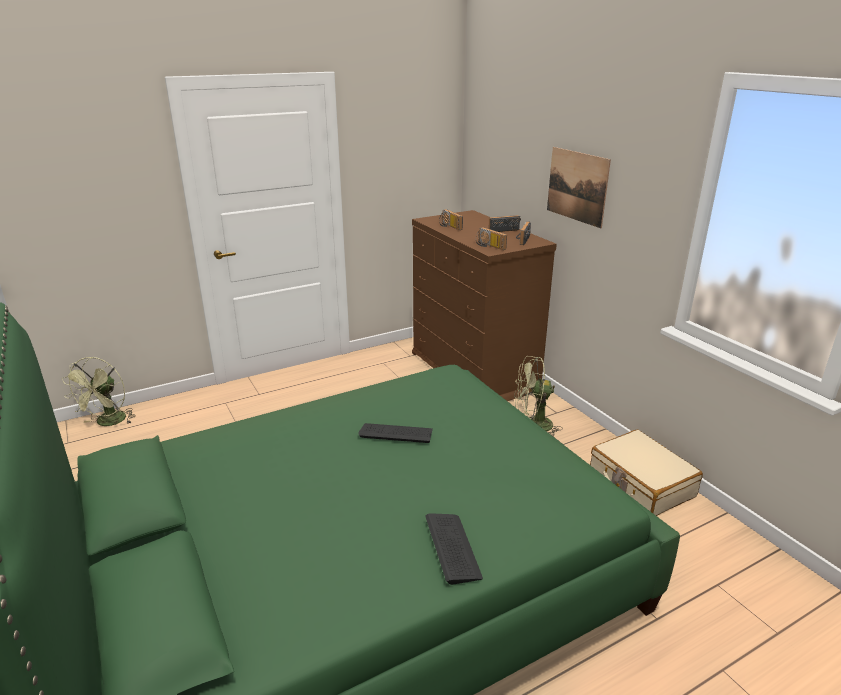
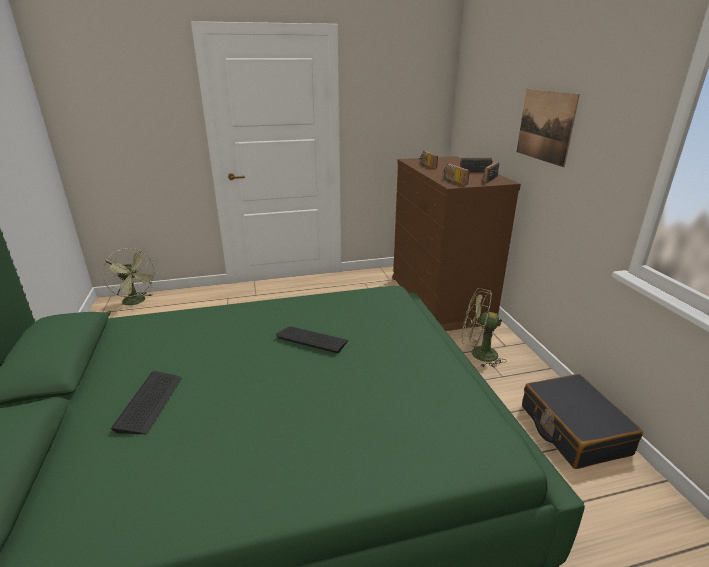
camera: 15 degrees right, 0 degrees up
(108, 423) = (137, 302): green fan -> green fan turned 75 degrees counterclockwise
(452, 548) = (302, 468): keyboard -> keyboard (149, 403)
(640, 483) = (572, 430): beige suitcase -> black suitcase

